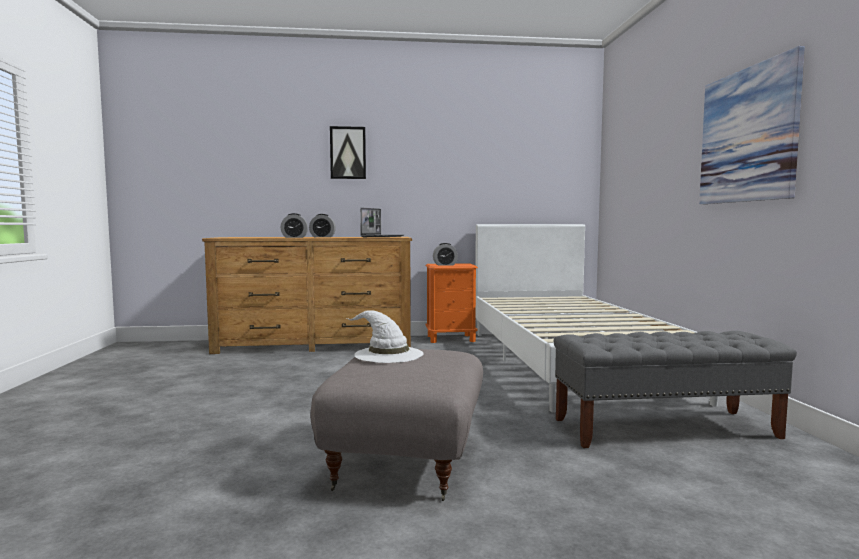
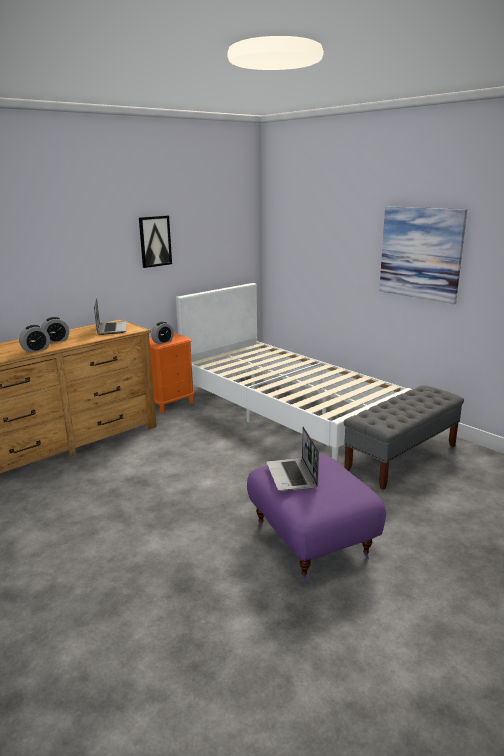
camera: 35 degrees left, 15 degrees up
(348, 153) = (52, 241): picture -> picture (155, 241)
(387, 354) = (292, 476): white hat -> laptop
(407, 461) = (313, 540): grey ottoman -> purple ottoman

